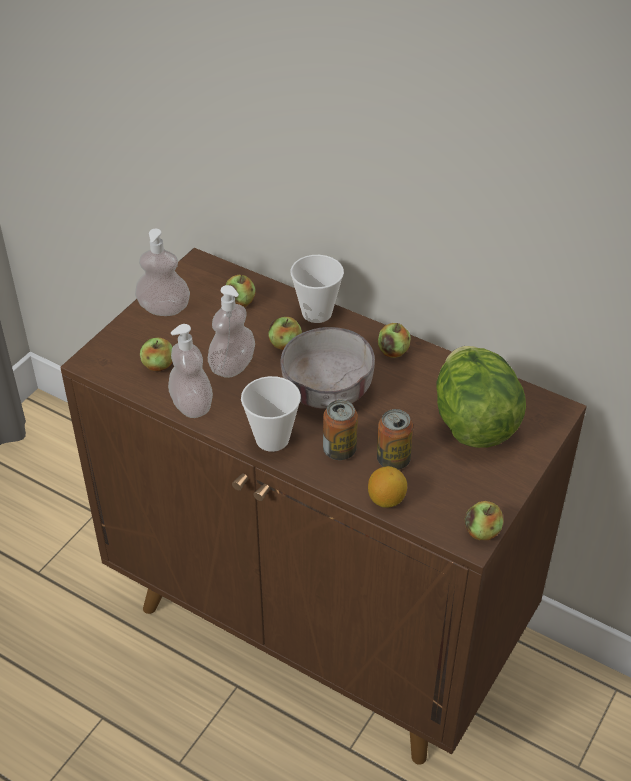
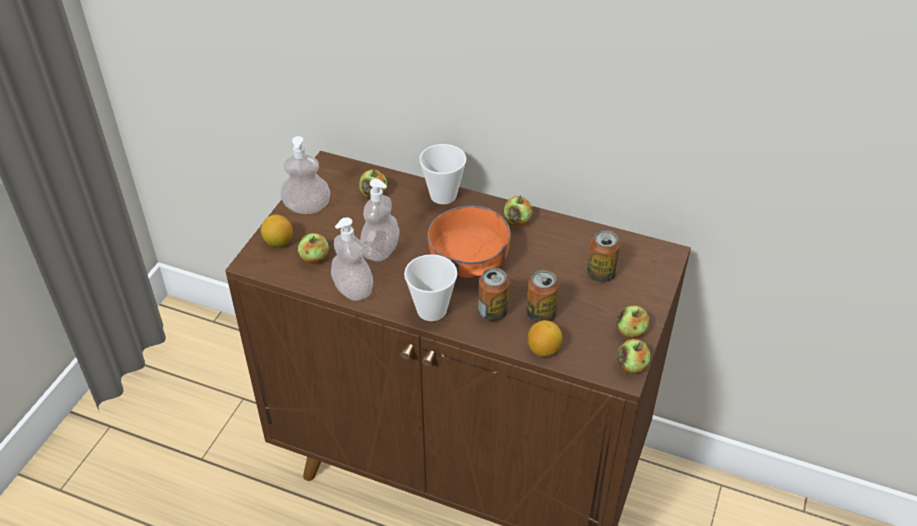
camera: 10 degrees left, 0 degrees up
(124, 343) = (278, 242): none -> lemon
(285, 344) = (422, 226): apple -> apple (630, 332)
(327, 388) = (469, 260): grey bowl -> orange bowl
(473, 423) = (601, 274): lettuce -> can

